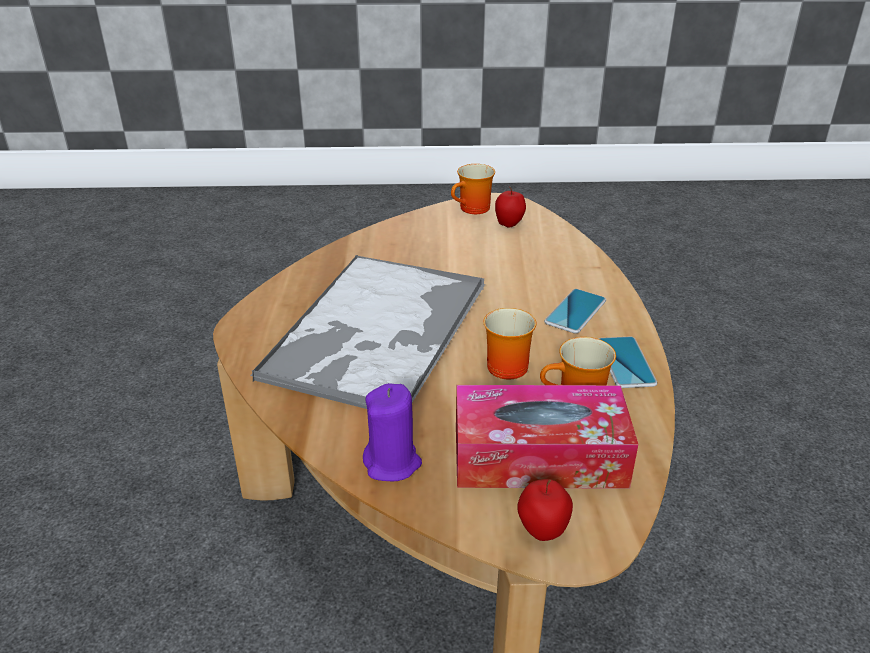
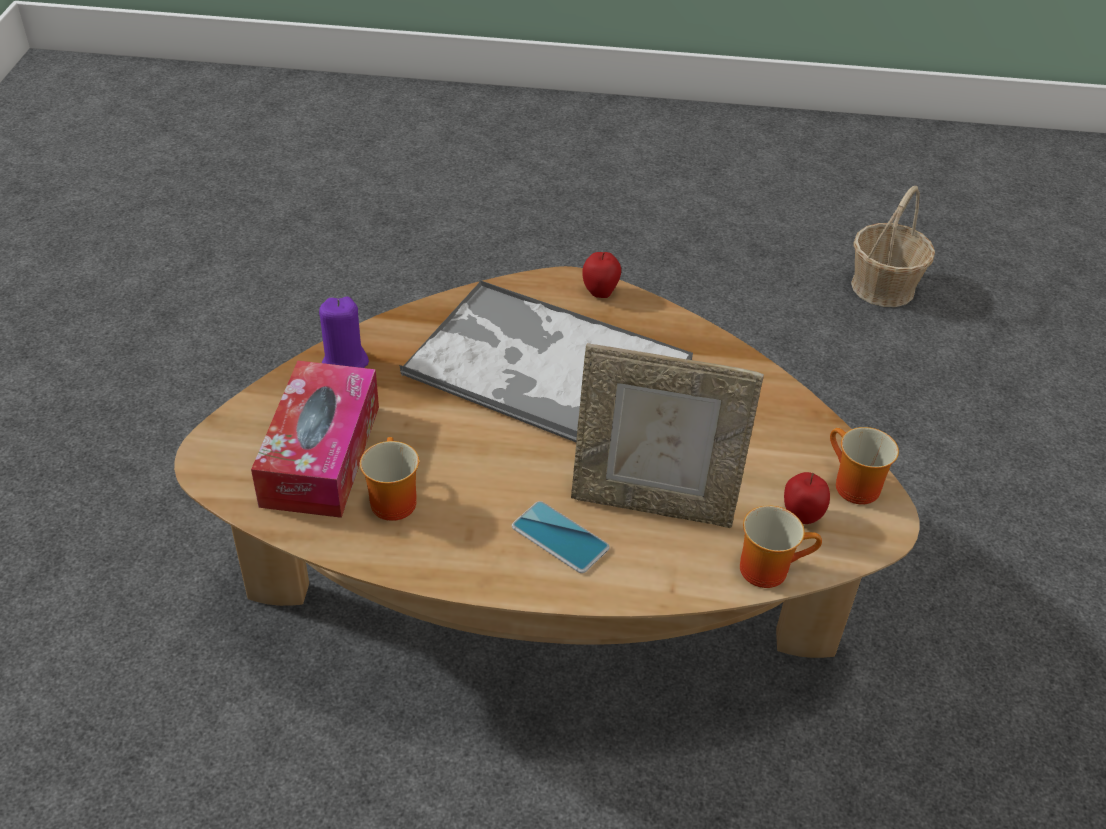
camera: 95 degrees right, 10 degrees up
(88, 307) = (883, 287): none -> basket
(502, 364) = (467, 454): mug -> mug (768, 566)
(521, 276) = (653, 503): none -> picture frame
(542, 532) = (234, 440): apple -> apple (600, 292)
(625, 363) = (445, 557): phone -> none

